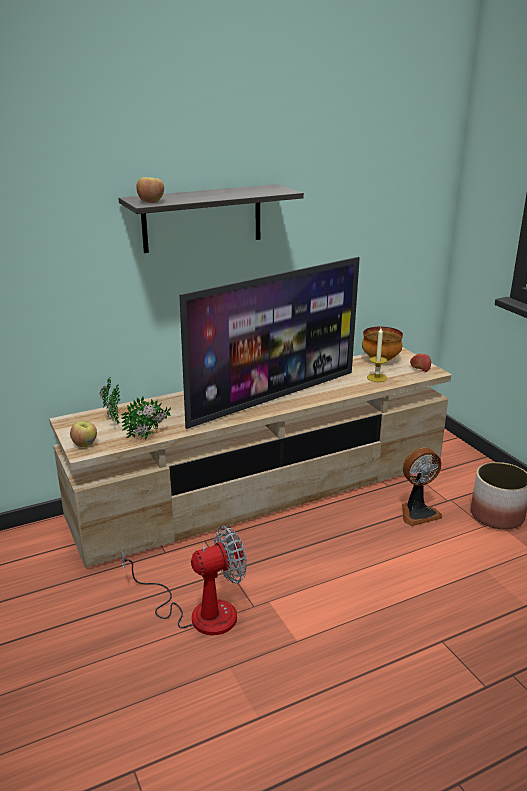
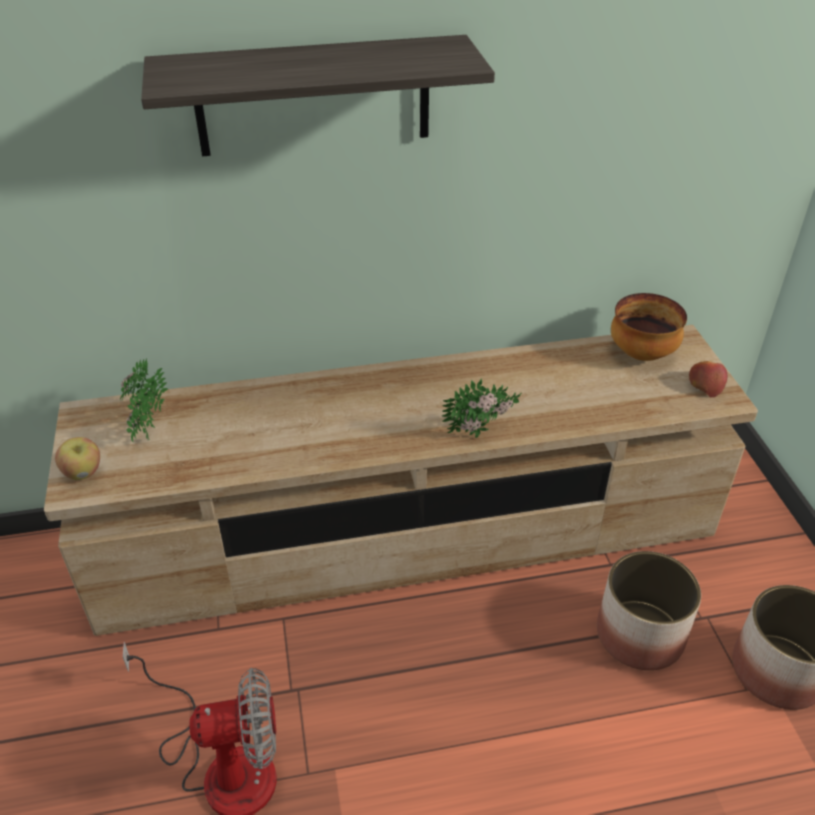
camera: 15 degrees right, 15 degrees up
(149, 436) = (186, 473): potted plant -> potted plant (482, 432)
(151, 202) = (185, 79): apple -> none
(273, 397) = (420, 416): television -> none
(377, 378) = (617, 397): candle -> none
(417, 513) = (640, 634): fan -> planter

